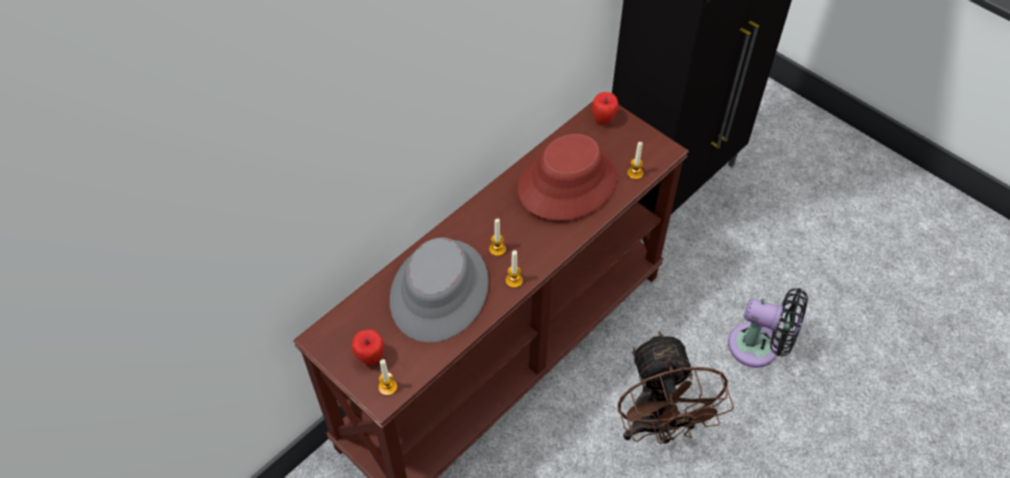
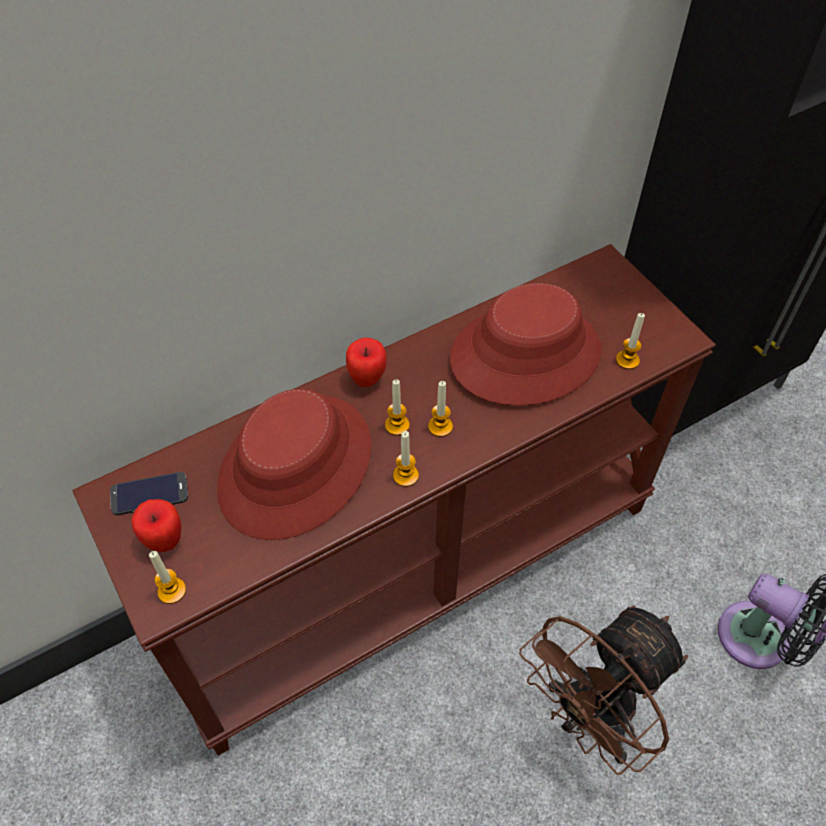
camera: 15 degrees right, 0 degrees up
(347, 331) = (149, 494): none -> phone
(440, 291) = (296, 467): grey hat -> red hat
(526, 244) = (440, 426): none -> candle
(603, 120) = (602, 279): apple -> apple (367, 380)
(657, 426) = (590, 717): brown fan -> brown fan turned 45 degrees clockwise

